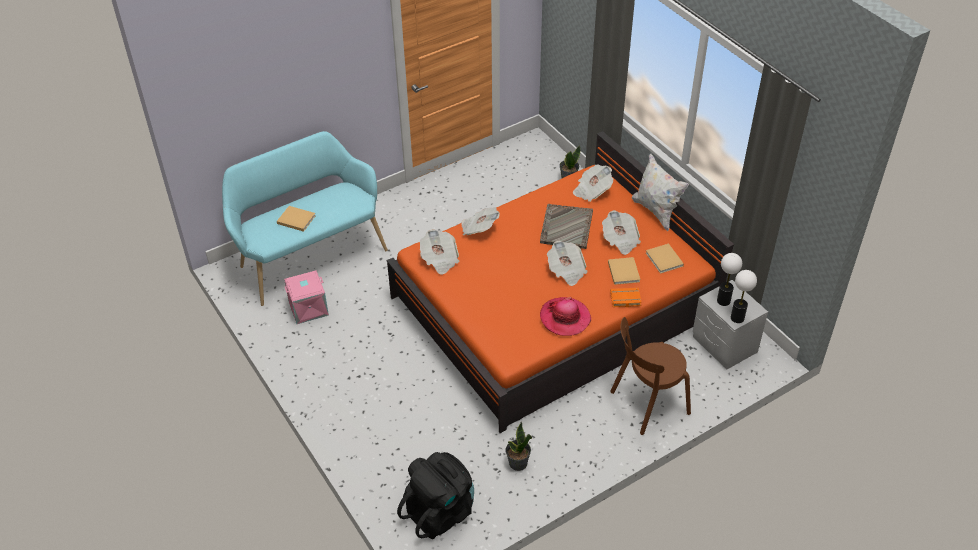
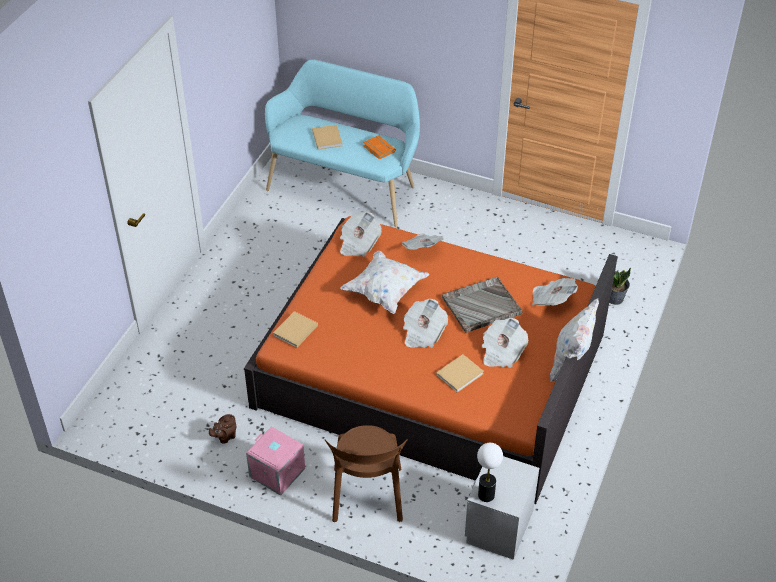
camera: 55 degrees right, 0 degrees up
(308, 309) = (286, 218): pink storage box -> pink storage box (276, 473)
(440, 512) = (137, 412): black backpack -> none
(505, 270) = (385, 291): none -> white pillow
(517, 463) = (225, 437): potted plant -> brown teapot
(565, 318) = (360, 360): hat -> none
(625, 300) = (422, 392): orange book -> orange book (378, 149)
(646, 404) = (367, 498): brown chair -> brown chair turned 120 degrees counterclockwise
(664, 260) = (505, 397): beige book -> beige book (294, 331)
(723, 300) = (501, 473): table lamp -> none

